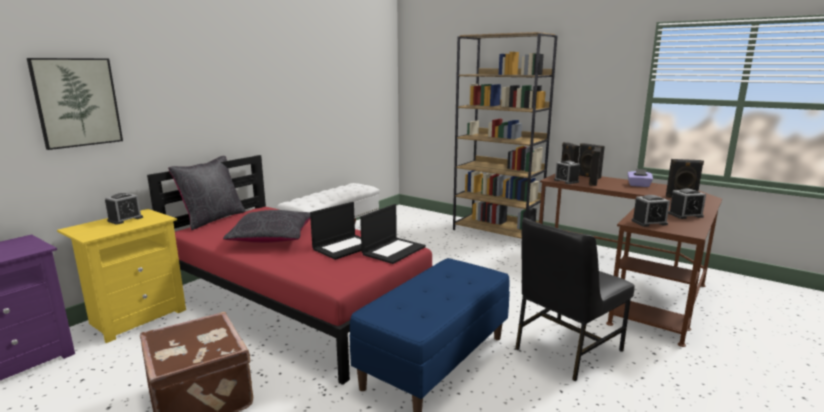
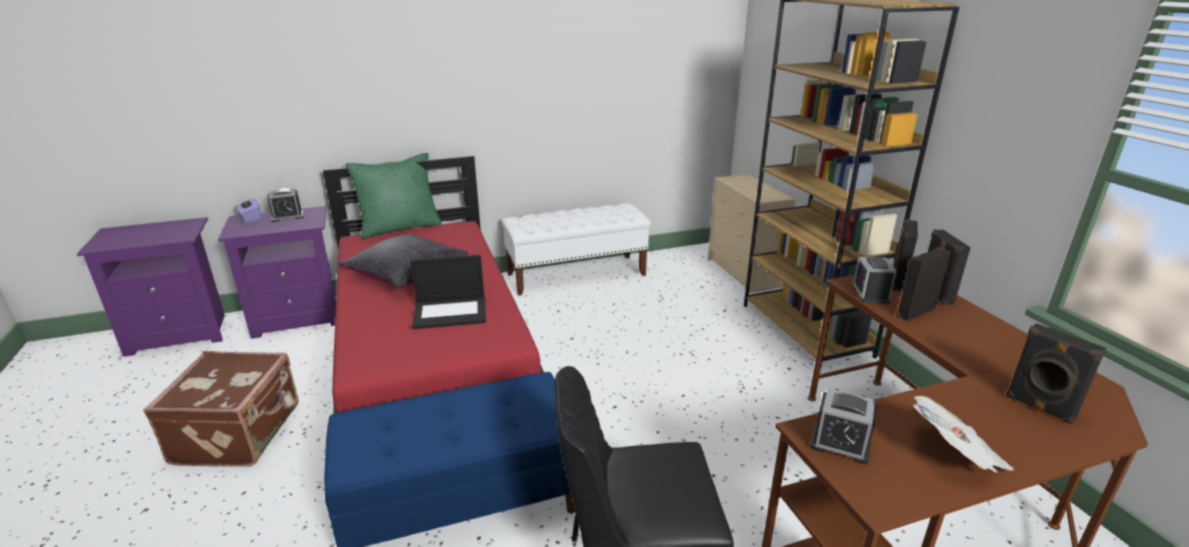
camera: 35 degrees right, 10 degrees up
(77, 102) = (246, 86): picture -> none
(136, 317) = (299, 317): yellow nightstand -> purple nightstand
(212, 219) = (400, 228): black pillow -> green pillow
(393, 250) = (487, 338): laptop -> none
(432, 216) = (744, 273): none -> beige dresser
(638, 185) = (1002, 345): purple tissue box -> purple tissue box (250, 219)
(685, 215) = (955, 455): alarm clock -> newspaper

